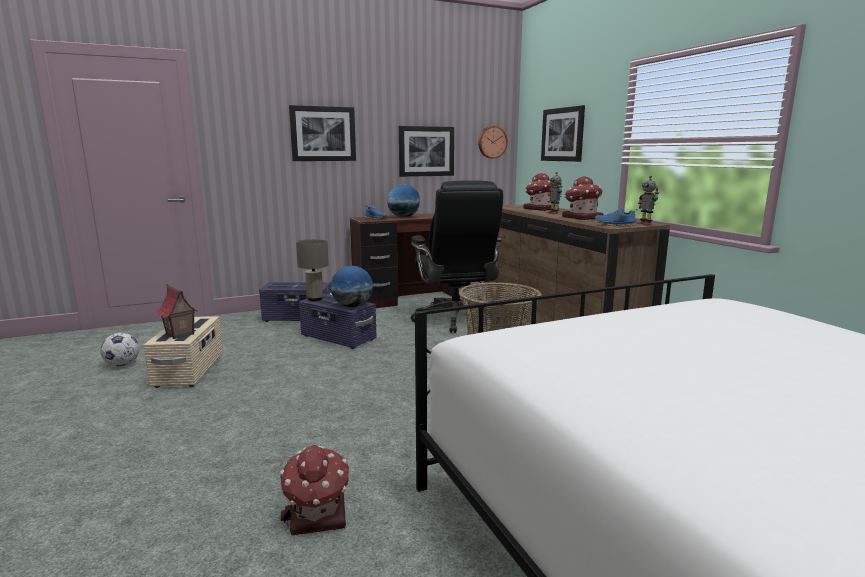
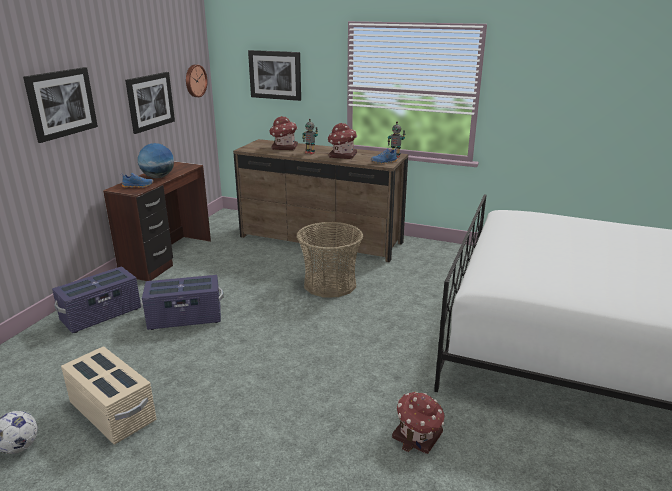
camera: 45 degrees left, 10 degrees up
(179, 334) = (116, 380): toy house -> none
(314, 299) = (153, 290): grey table lamp -> none
(352, 306) = (205, 284): globe -> none
(455, 319) = (244, 261): black office chair -> none

